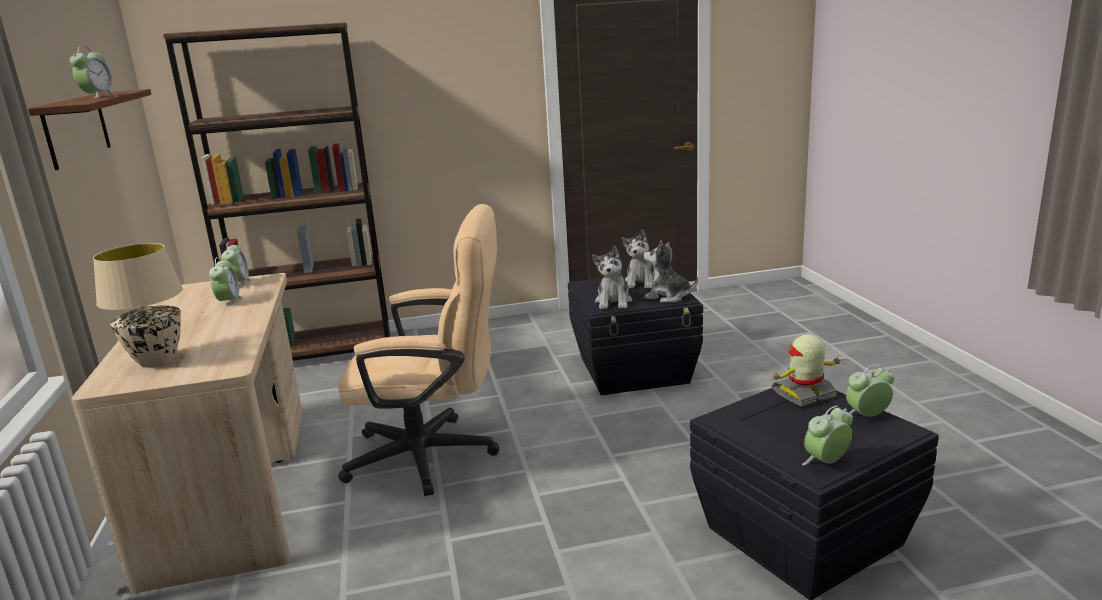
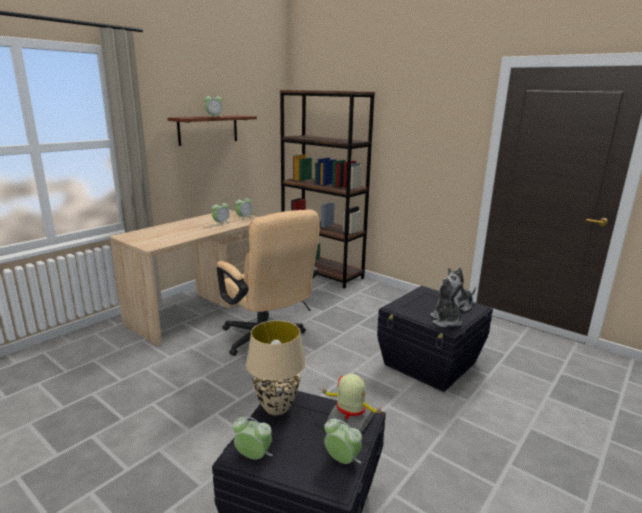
camera: 50 degrees right, 0 degrees up
(156, 361) = (150, 234): beige table lamp -> beige table lamp (276, 408)
(613, 302) = (410, 307): plush toy -> none

